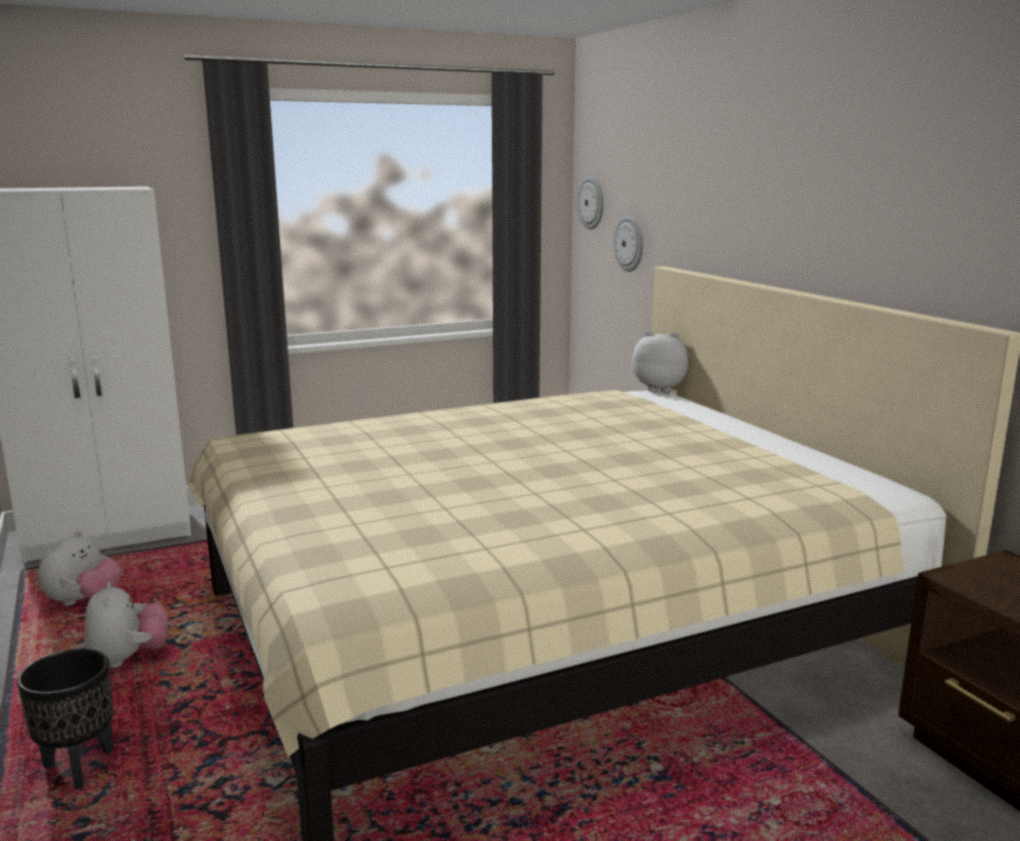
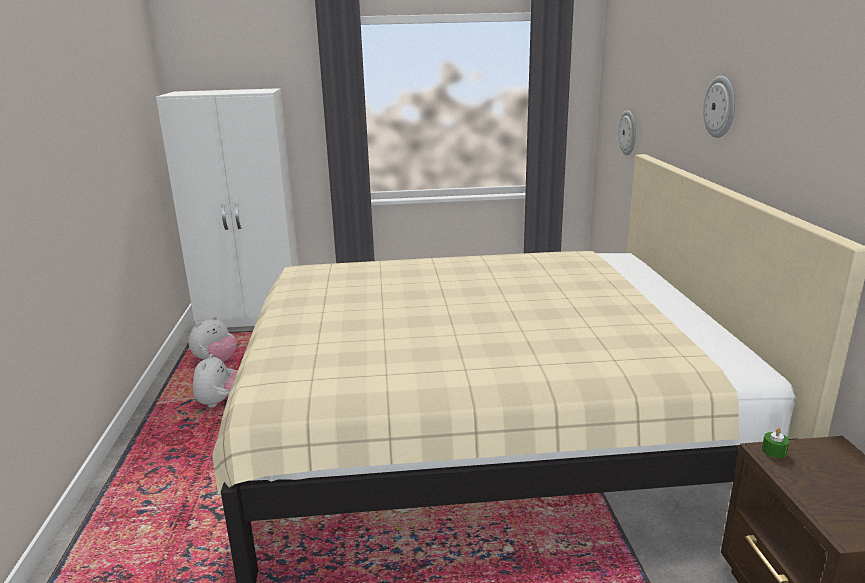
camera: 20 degrees right, 5 degrees up
(78, 769) = (161, 469): black planter -> none
(592, 203) = (609, 97): wall clock -> wall clock (720, 107)
(660, 388) = (629, 253): plush toy -> none
(957, 574) = (774, 451): none -> green candle

